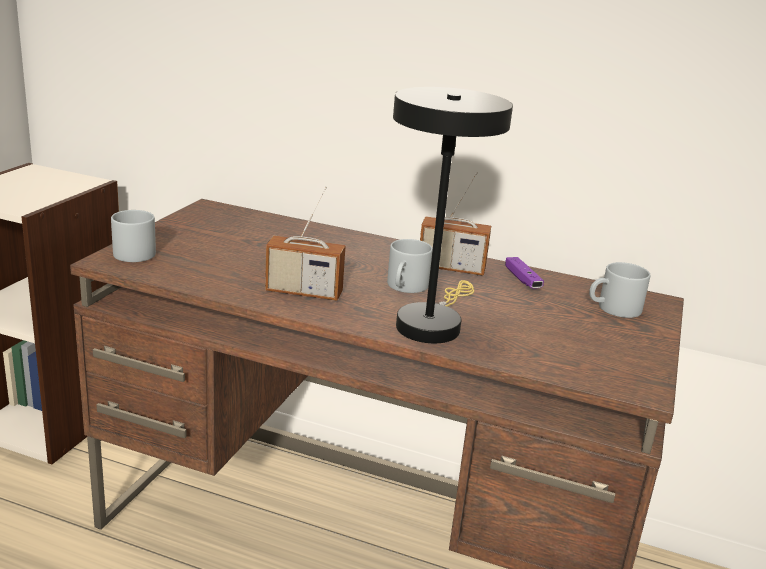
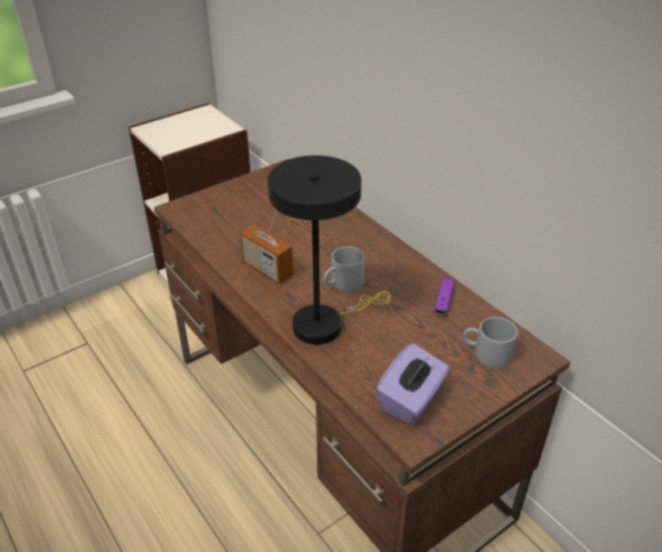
camera: 35 degrees right, 15 degrees up
(133, 251) = (198, 203): grey mug -> none
(451, 268) = (398, 273): radio -> none
(600, 361) = (411, 400): none -> purple tissue box

